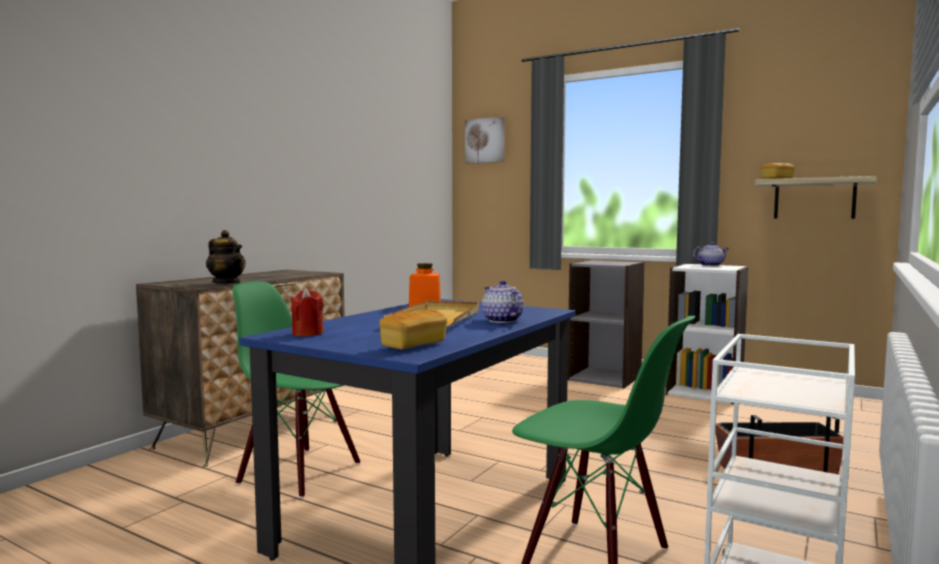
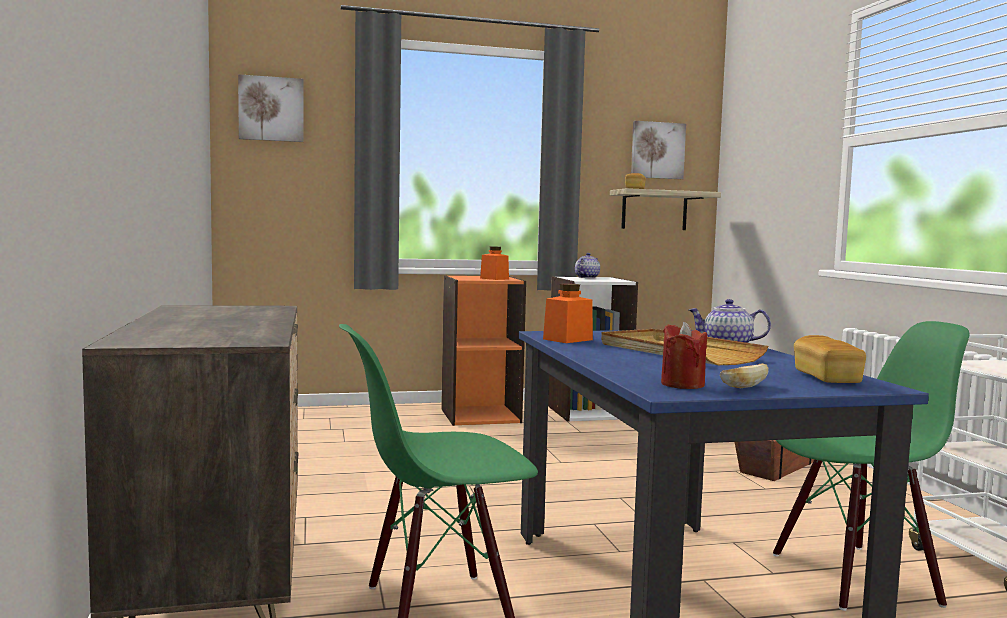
camera: 45 degrees left, 0 degrees up
(227, 283) = (256, 332): teapot -> none
(326, 340) = (743, 387): none -> bread
(605, 377) = (480, 415): grey bookcase -> orange bookcase
(610, 263) = (494, 278): none -> orange jar
(818, 137) = (657, 150): none -> picture

